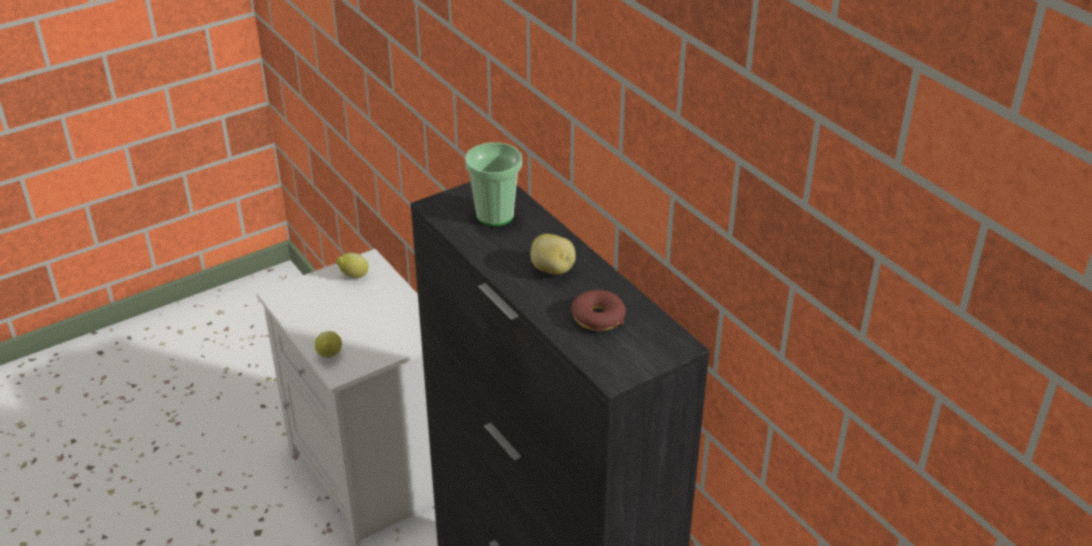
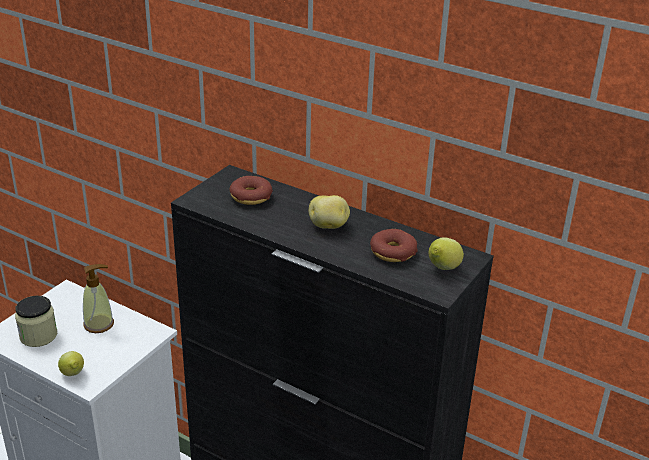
camera: 25 degrees left, 5 degrees down
(317, 305) = (38, 336): none -> jar
(353, 276) = (59, 305): lemon -> lemon (442, 269)
(382, 308) = (99, 324): none -> soap dispenser
(495, 215) = (251, 197): cup -> donut

